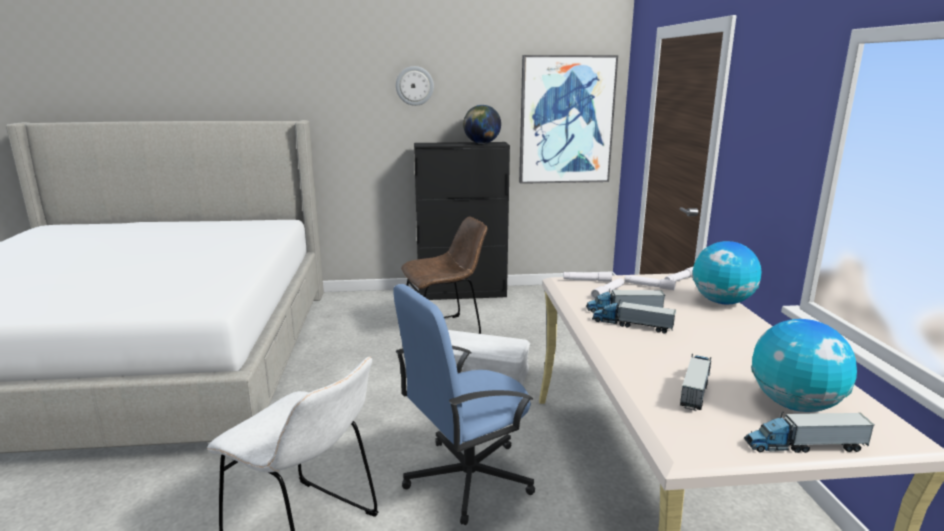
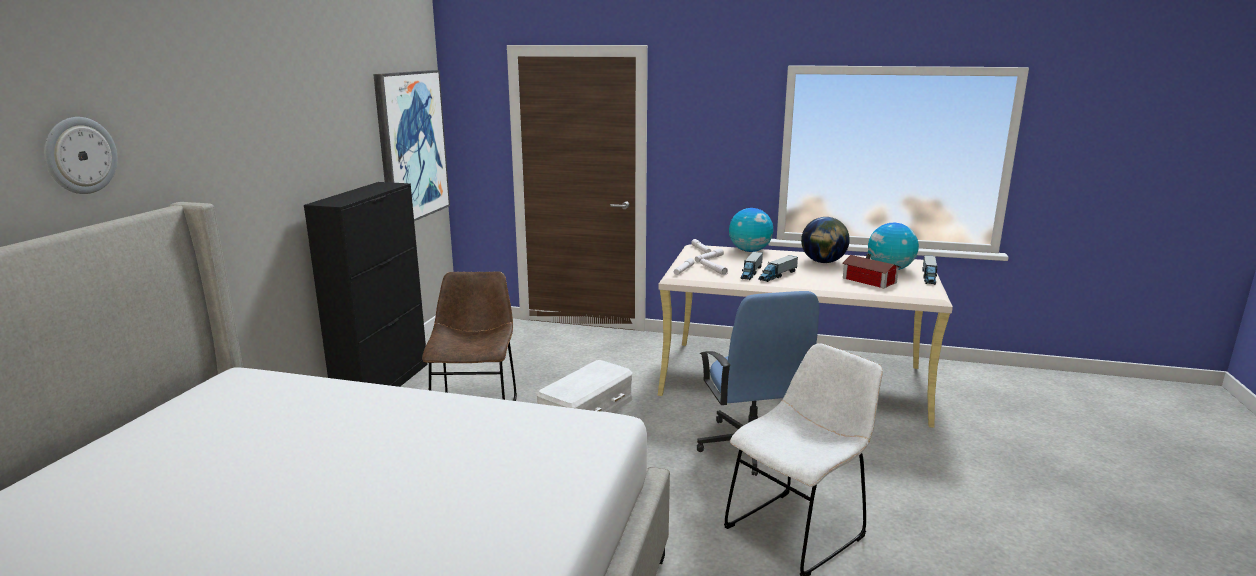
camera: 70 degrees left, 0 degrees up
(414, 86) = (288, 124): wall clock -> wall clock (80, 155)
(481, 143) = (376, 188): globe -> globe (823, 262)
(695, 388) = (870, 281): toy truck -> toy house

